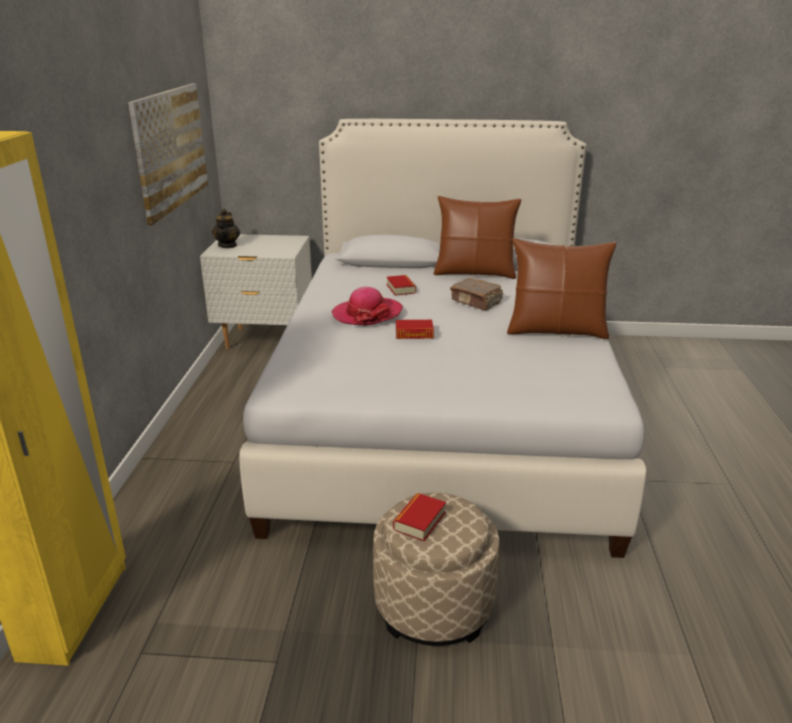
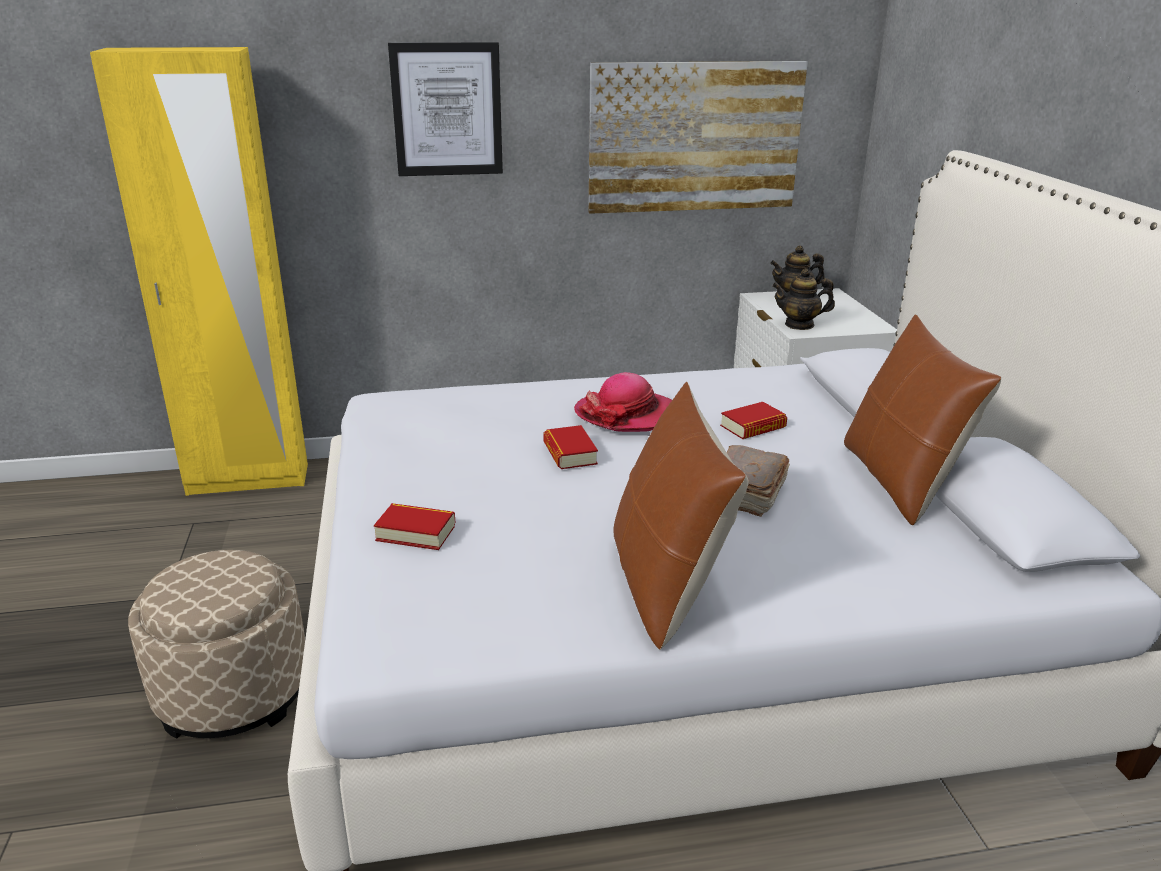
camera: 75 degrees right, 0 degrees up
(77, 162) = (447, 110): none -> picture
(275, 252) = (799, 325): none -> teapot
(419, 521) = (208, 569): book -> book (416, 533)

